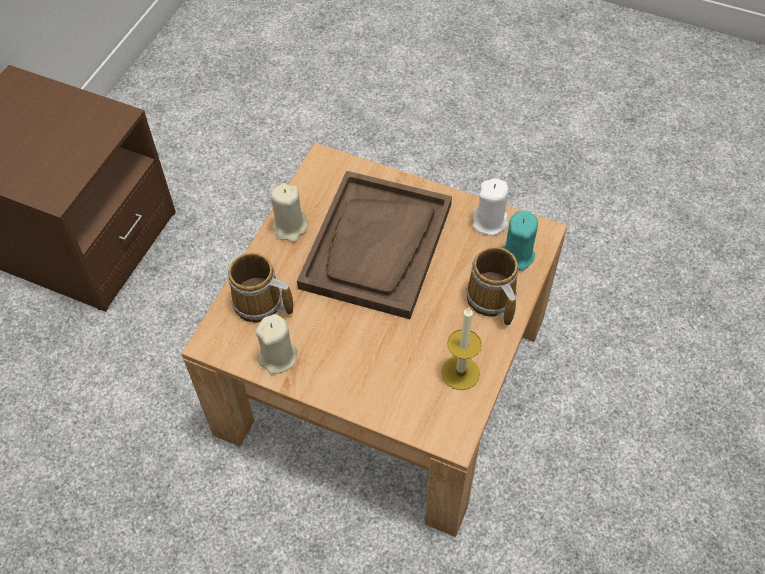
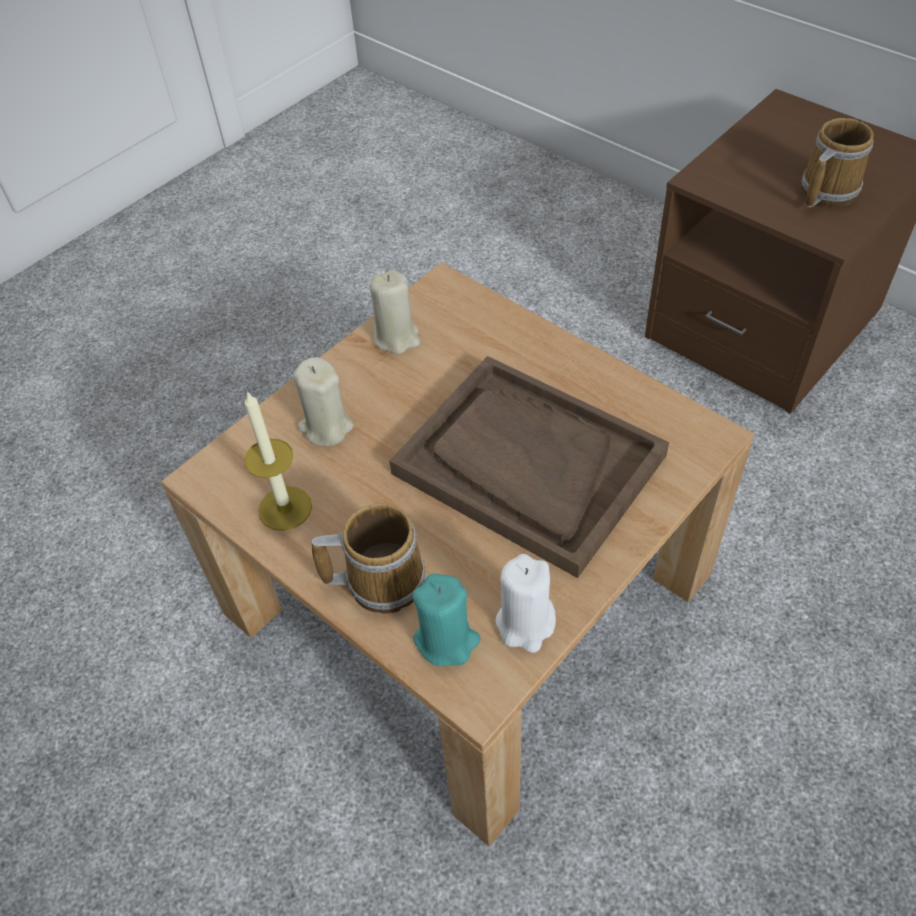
camera: 110 degrees right, 5 degrees down
(260, 304) = (478, 332): mug -> mug (825, 191)
(290, 227) = (591, 378): beige candle -> beige candle (326, 427)

